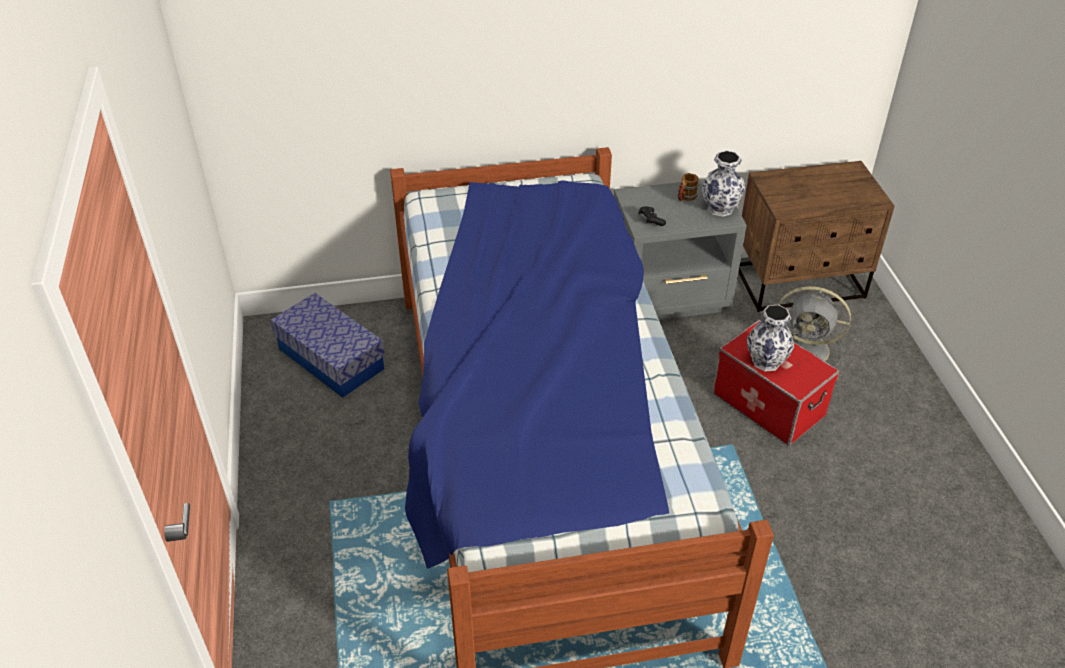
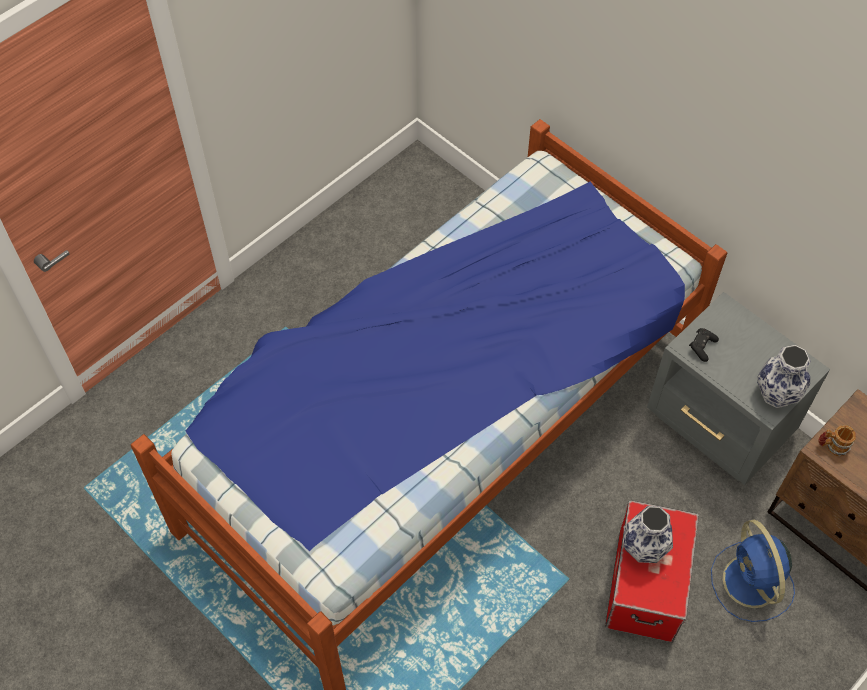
camera: 55 degrees right, 15 degrees up
(331, 359) = (422, 227): storage box -> none
(685, 197) = (766, 356): mug -> mug (832, 446)
(807, 349) = (751, 584): grey fan -> blue fan

